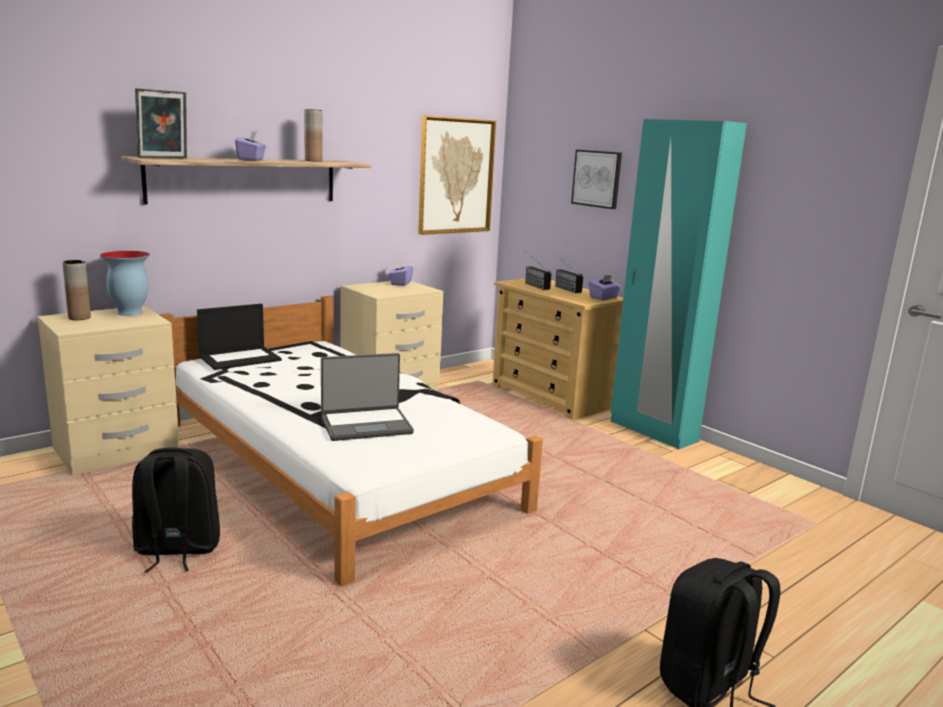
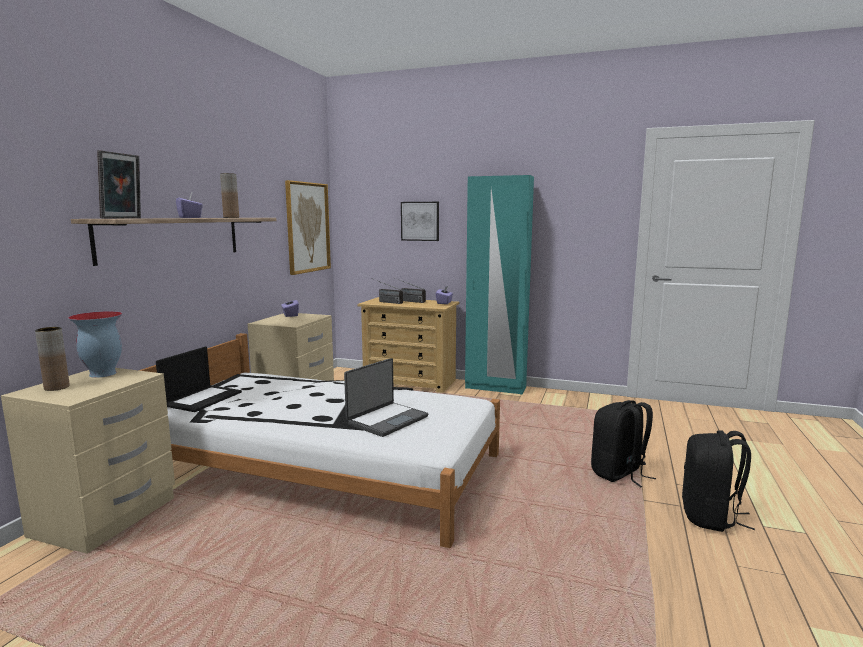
camera: 30 degrees left, 5 degrees down
(177, 550) = (285, 575): black backpack -> black backpack (619, 474)

